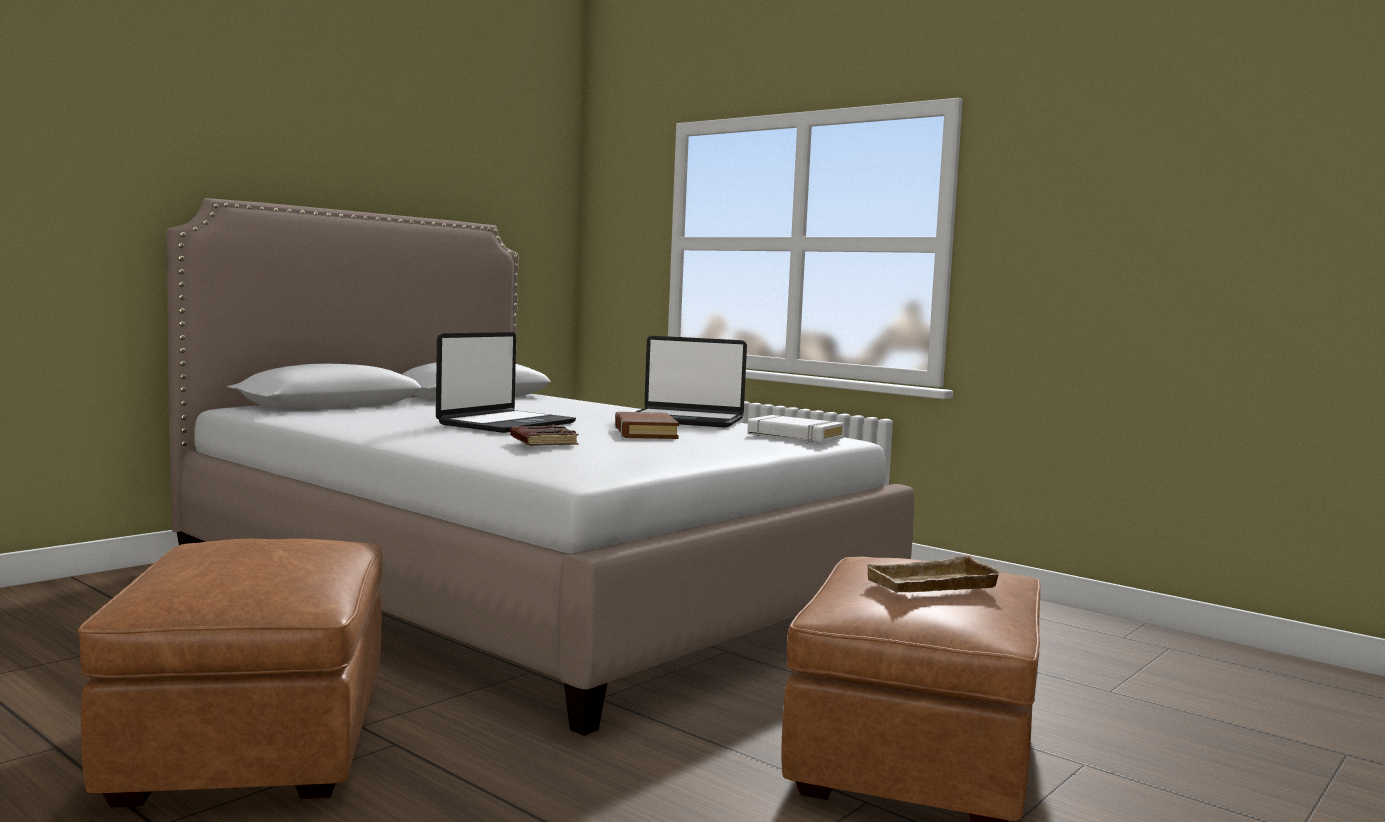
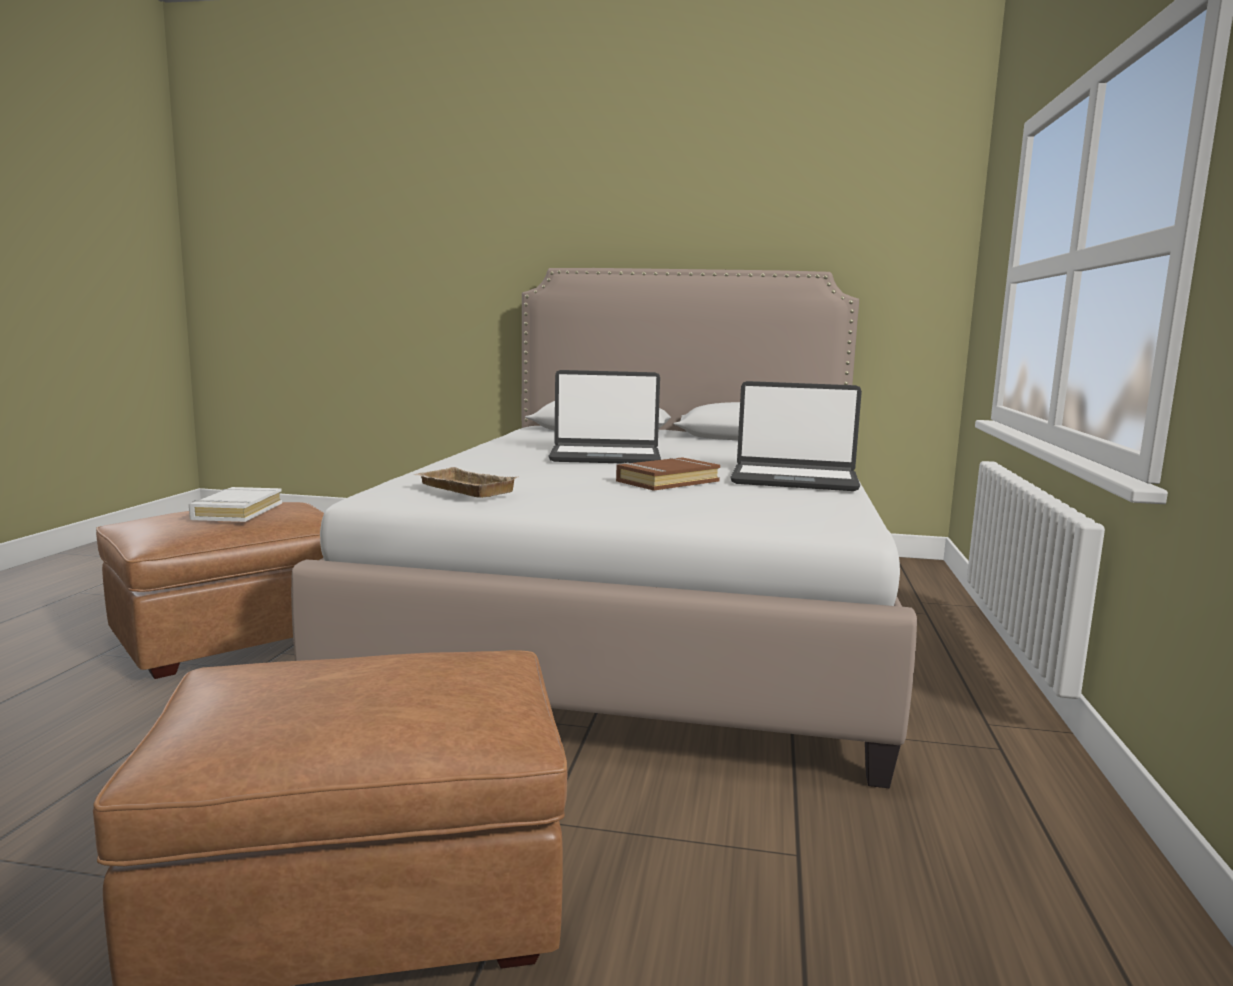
camera: 60 degrees right, 5 degrees up
(542, 442) = (506, 470): brown book -> none
(686, 420) = (794, 479): laptop -> laptop turned 60 degrees counterclockwise
(794, 436) = (789, 512): white book -> white book (237, 511)
(933, 586) = (315, 692): beige tray -> beige tray (462, 489)

